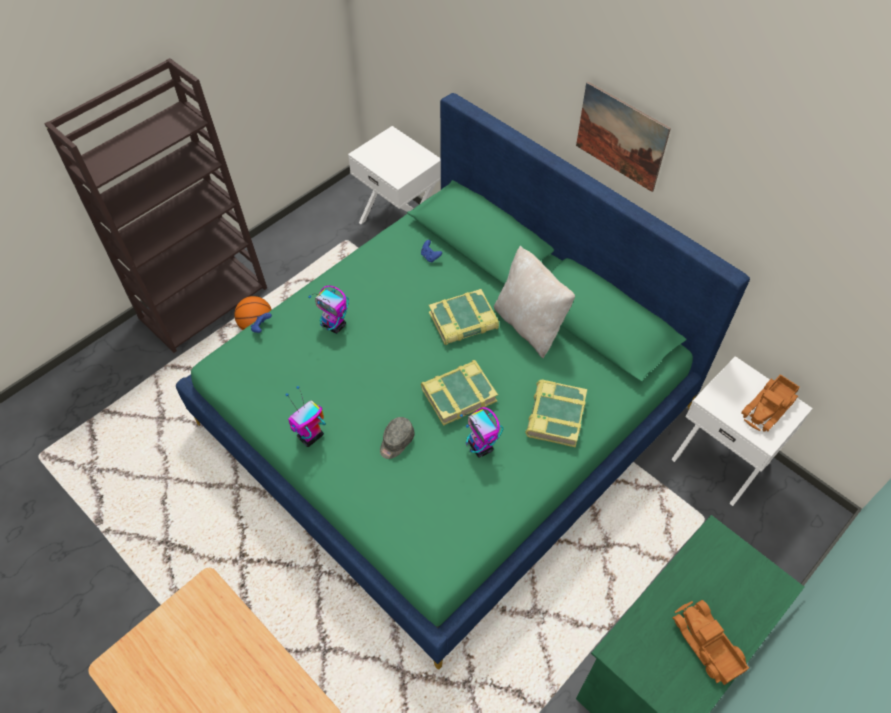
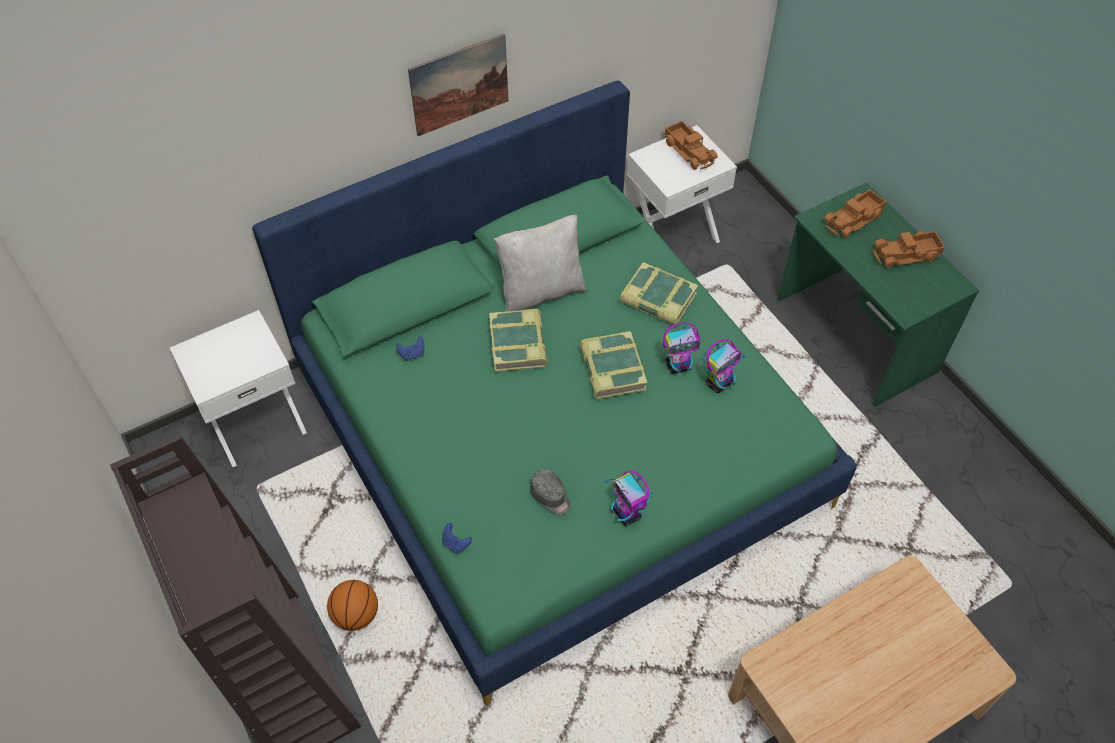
camera: 75 degrees left, 0 degrees up
(334, 325) = (480, 466): toy robot -> toy robot (719, 383)
(396, 442) = (653, 436): grey cap -> grey cap (550, 497)
(735, 579) = (854, 220): none -> toy truck

